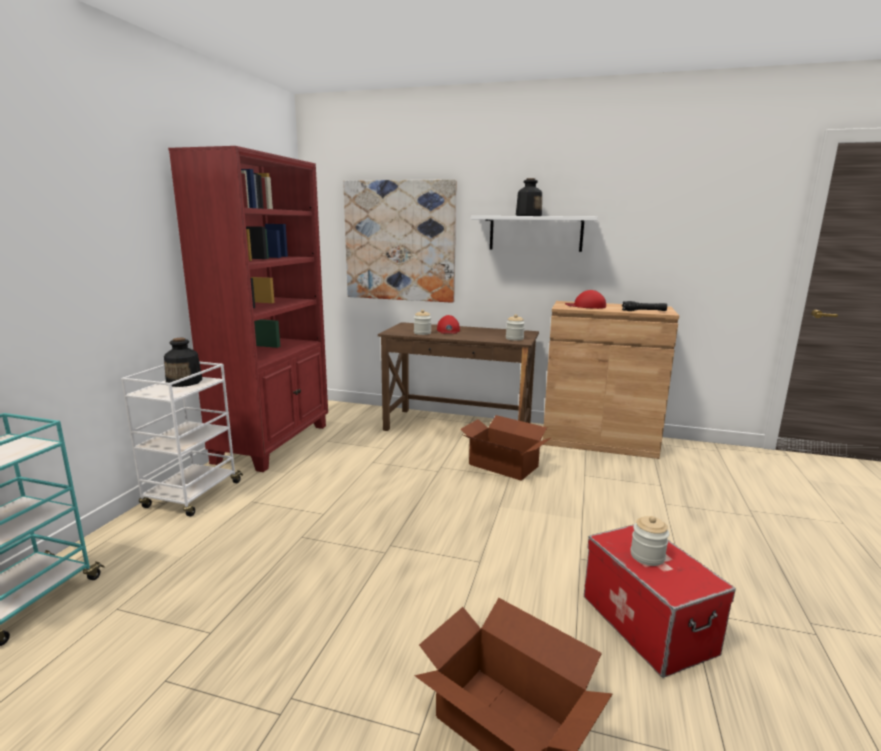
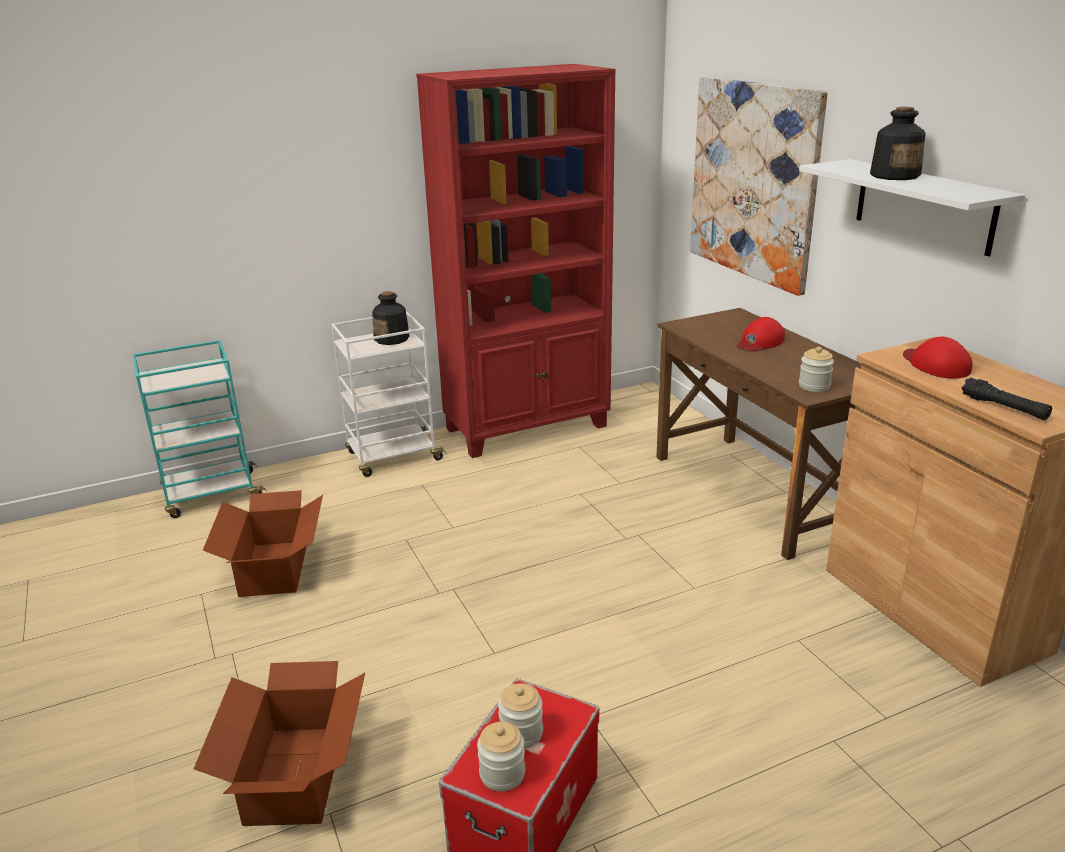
camera: 50 degrees right, 10 degrees up
(422, 333) = (713, 337): jar -> jar (502, 774)
(503, 465) = (715, 570): cardboard box -> cardboard box (275, 568)

